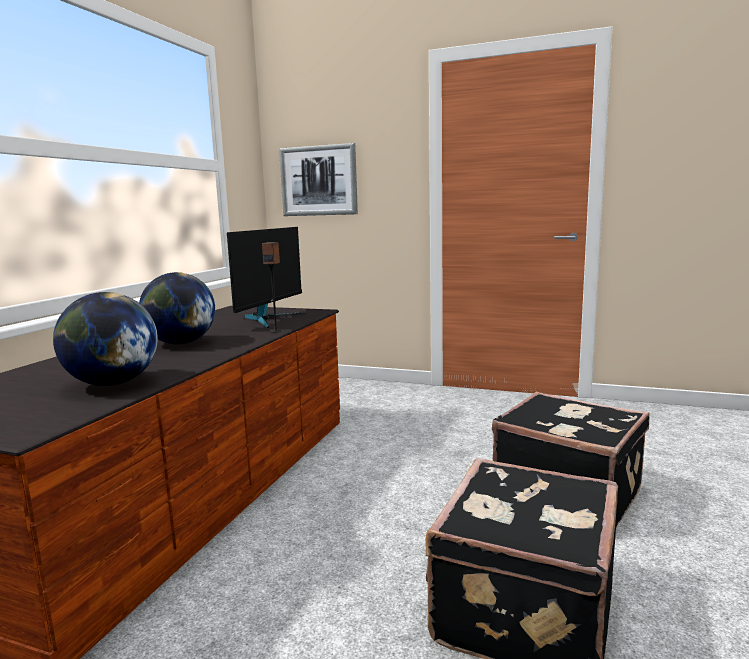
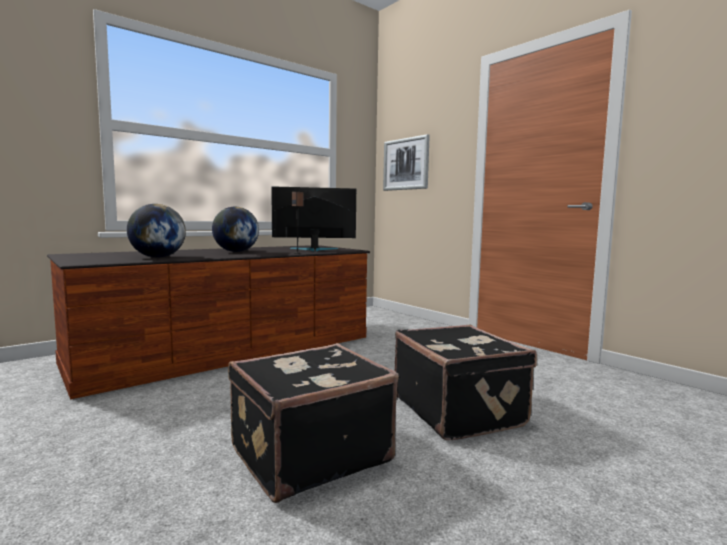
camera: 30 degrees right, 5 degrees down
(269, 319) = (314, 250): monitor -> monitor turned 150 degrees counterclockwise

